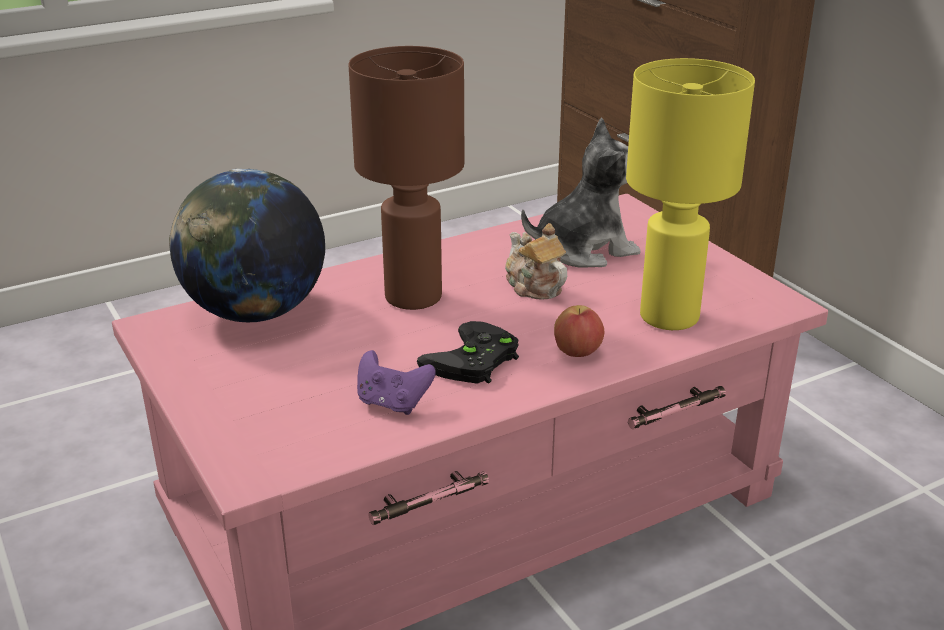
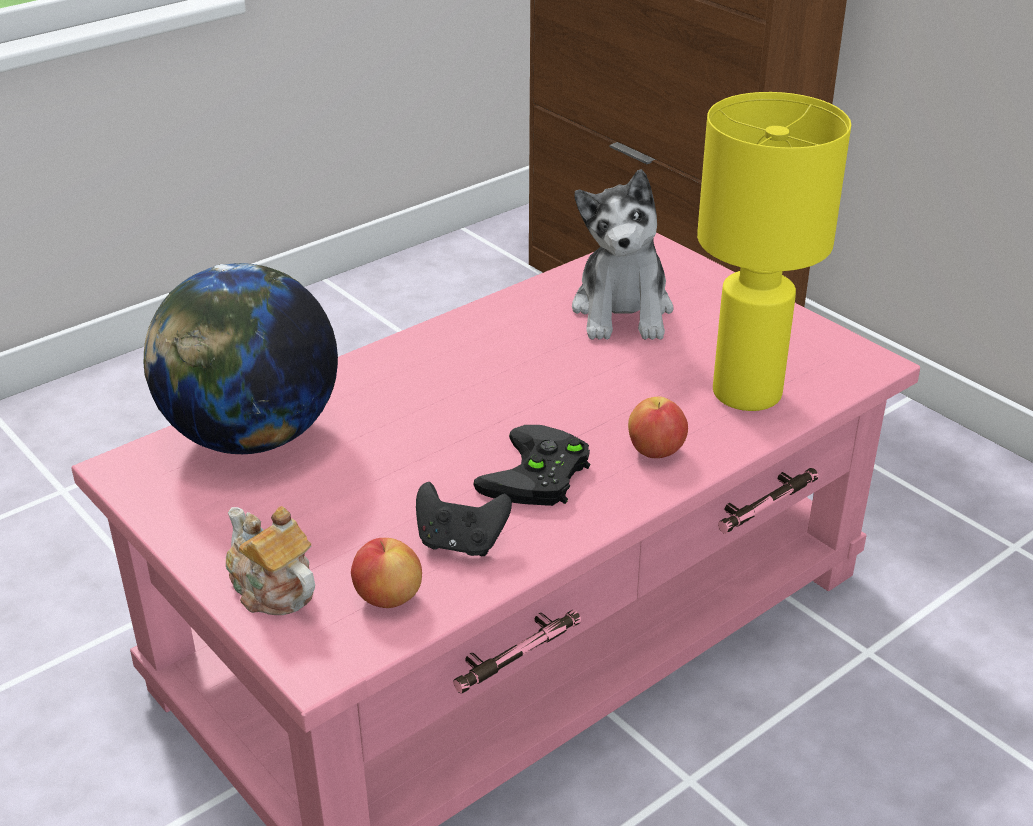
camera: 10 degrees left, 5 degrees up
(320, 436) = (387, 597): none -> apple
(392, 403) = (460, 543): purple game controller -> black game controller
(413, 296) = (439, 394): brown table lamp -> none
(533, 286) = (578, 367): teapot -> teapot (271, 589)
(584, 249) = (623, 311): plush toy -> plush toy turned 120 degrees clockwise

